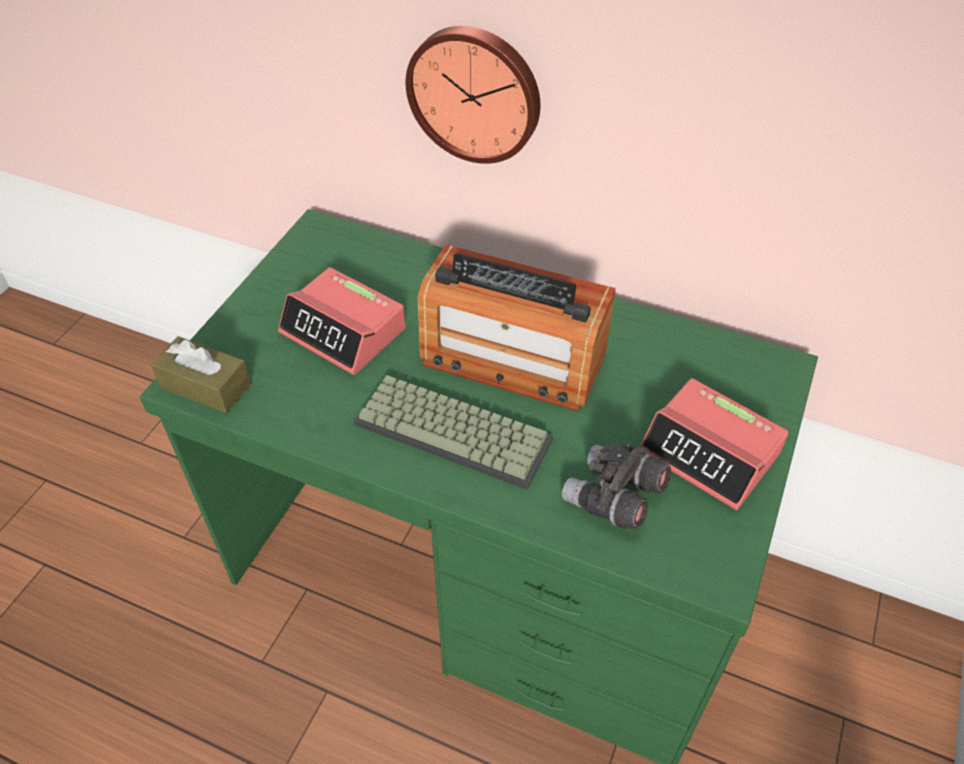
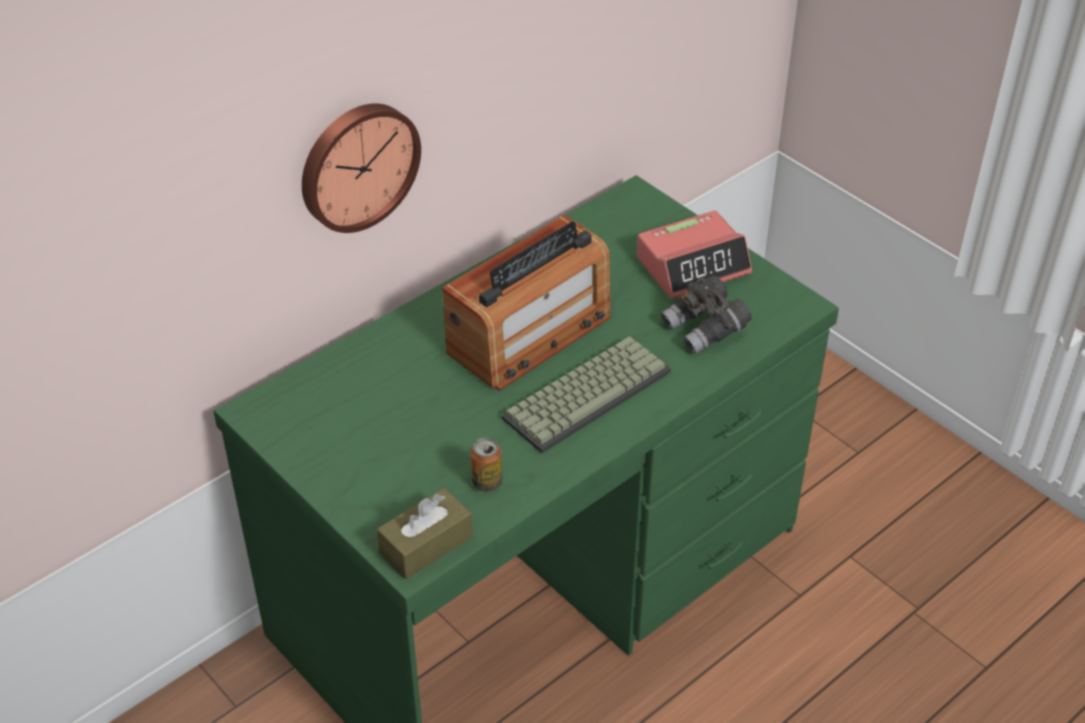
camera: 65 degrees left, 5 degrees down
(298, 399) = (487, 482): none -> can
(344, 331) = (421, 429): alarm clock -> none

